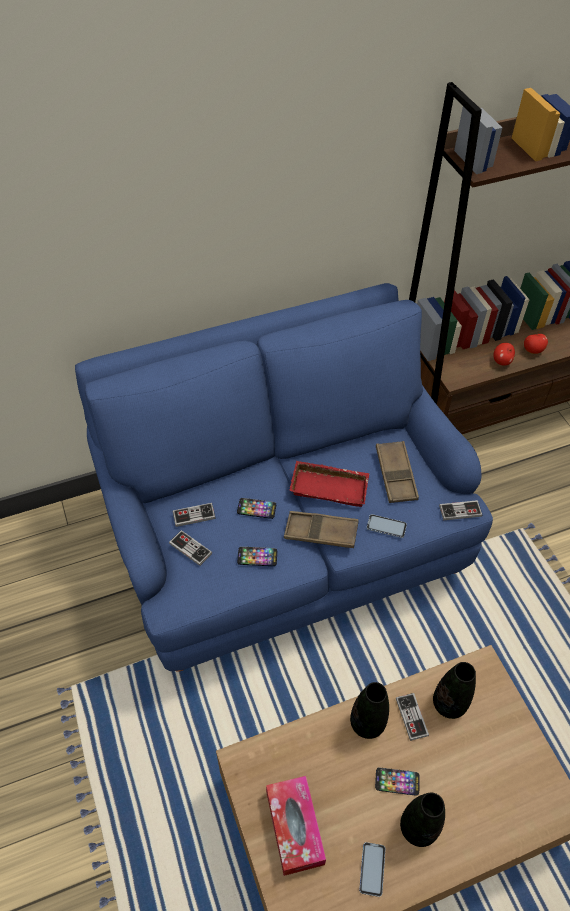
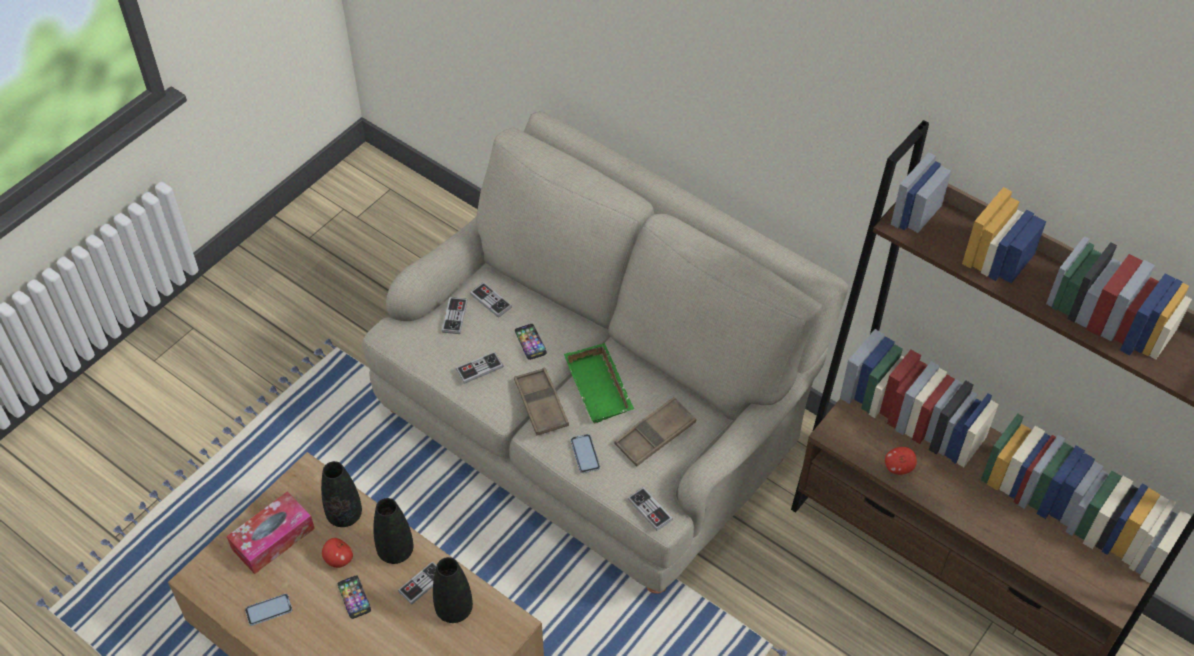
camera: 60 degrees right, 0 degrees up
(257, 557) = (479, 368): phone -> game controller
(283, 536) = (597, 424): blue sofa -> beige sofa
(330, 486) = (601, 388): red tray -> green tray
(418, 827) = (322, 630): black vase -> black vase (344, 515)
(533, 350) = (944, 492): apple -> apple (339, 559)

